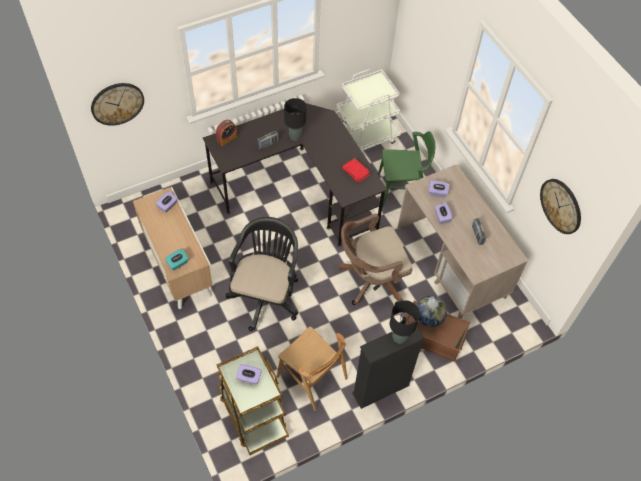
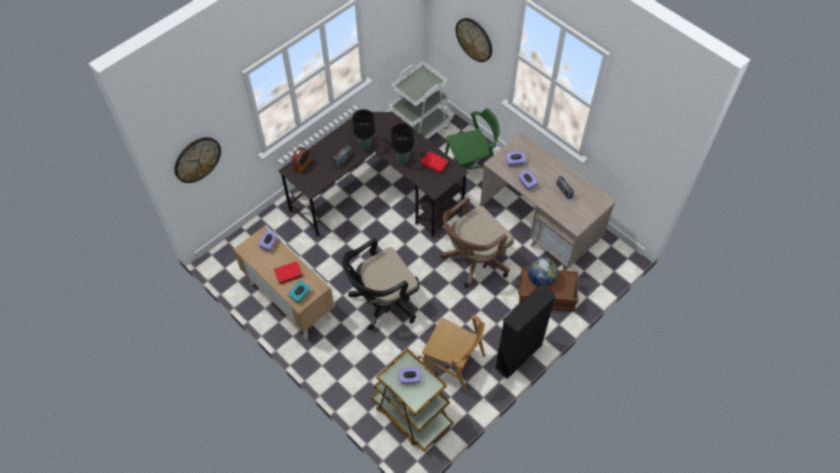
camera: 15 degrees left, 0 degrees up
(174, 239) = (288, 274): none -> red book
(266, 295) = (382, 302): black office chair -> black office chair turned 120 degrees counterclockwise
(399, 338) = (534, 301): black table lamp -> black table lamp (402, 160)
(561, 206) = (637, 144): wall clock -> wall clock (474, 39)

